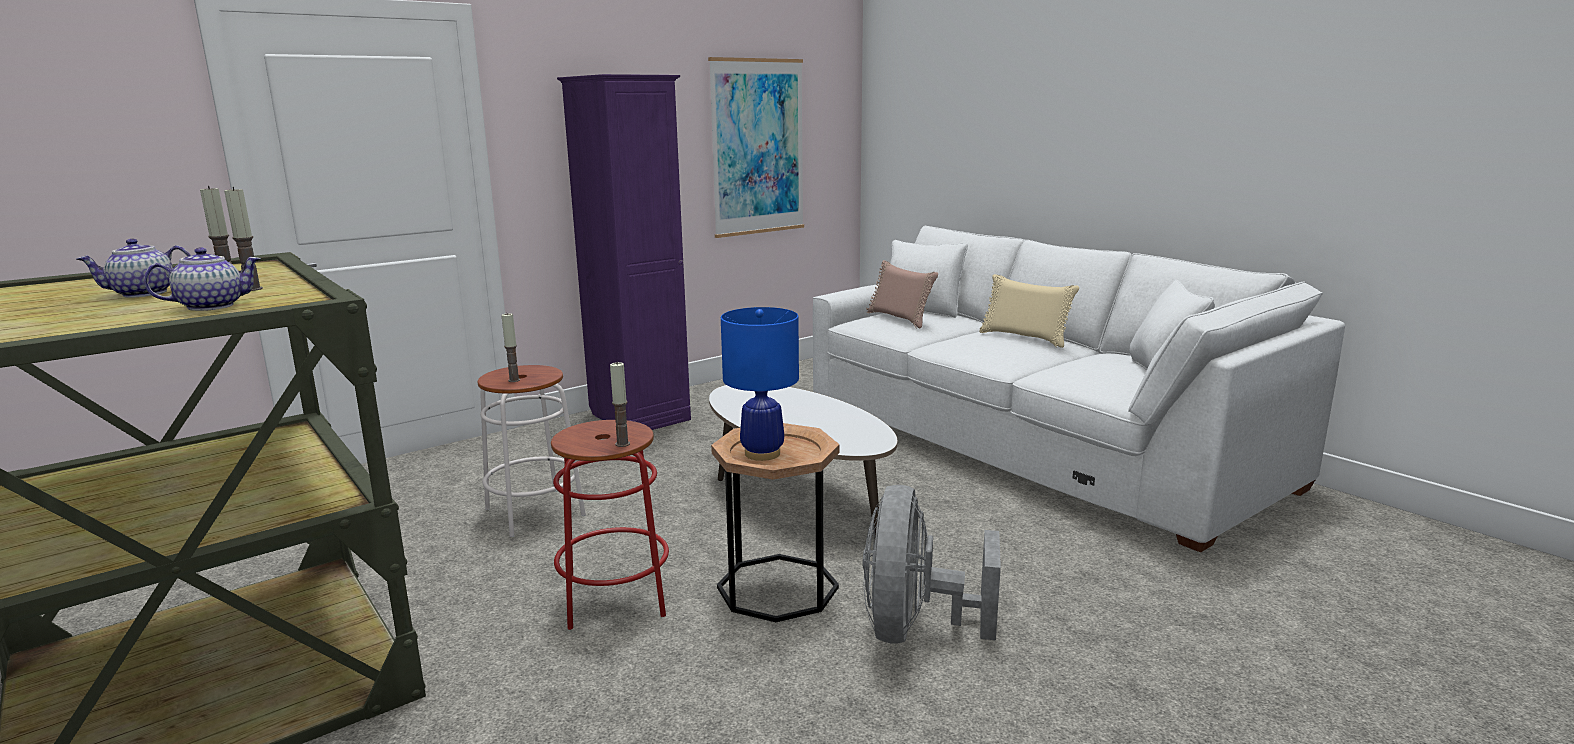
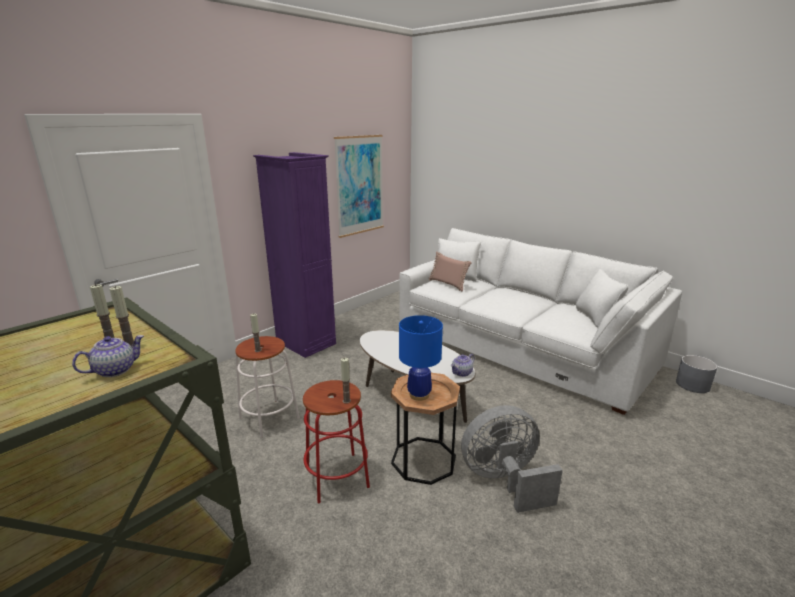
camera: 10 degrees left, 5 degrees up
(143, 293) = (55, 355): teapot -> teapot (462, 373)
(915, 629) = (504, 481): grey fan -> grey fan turned 75 degrees clockwise
(1025, 338) = (518, 296): beige pillow -> none
(1372, 517) = (693, 385): none -> grey planter

